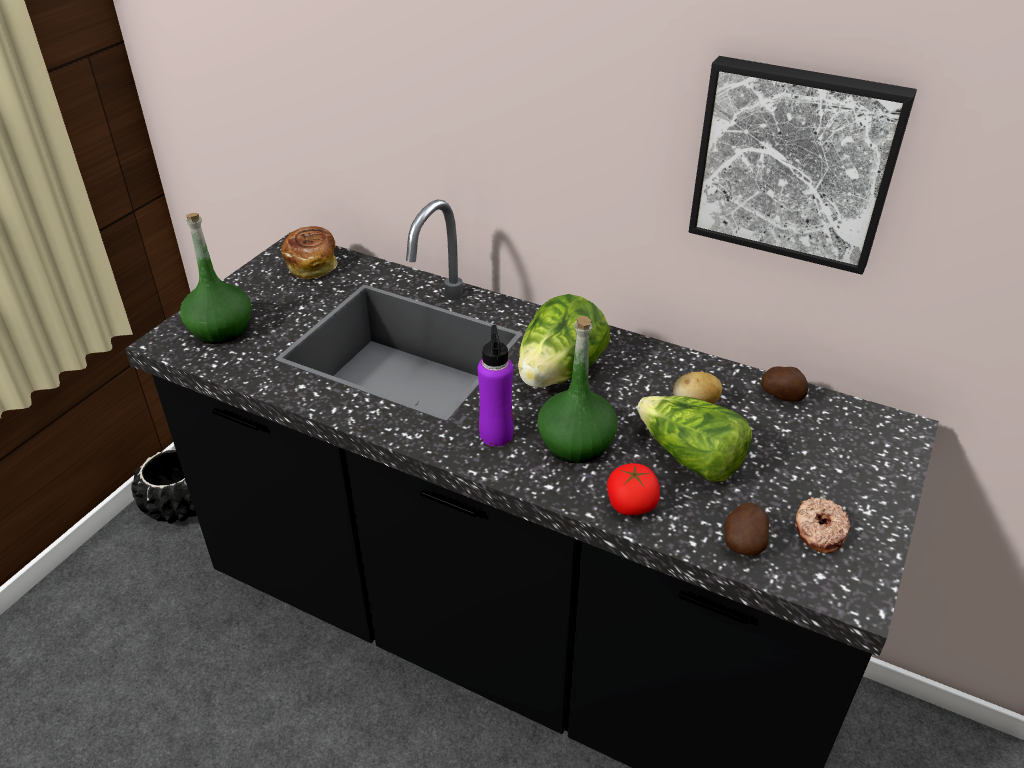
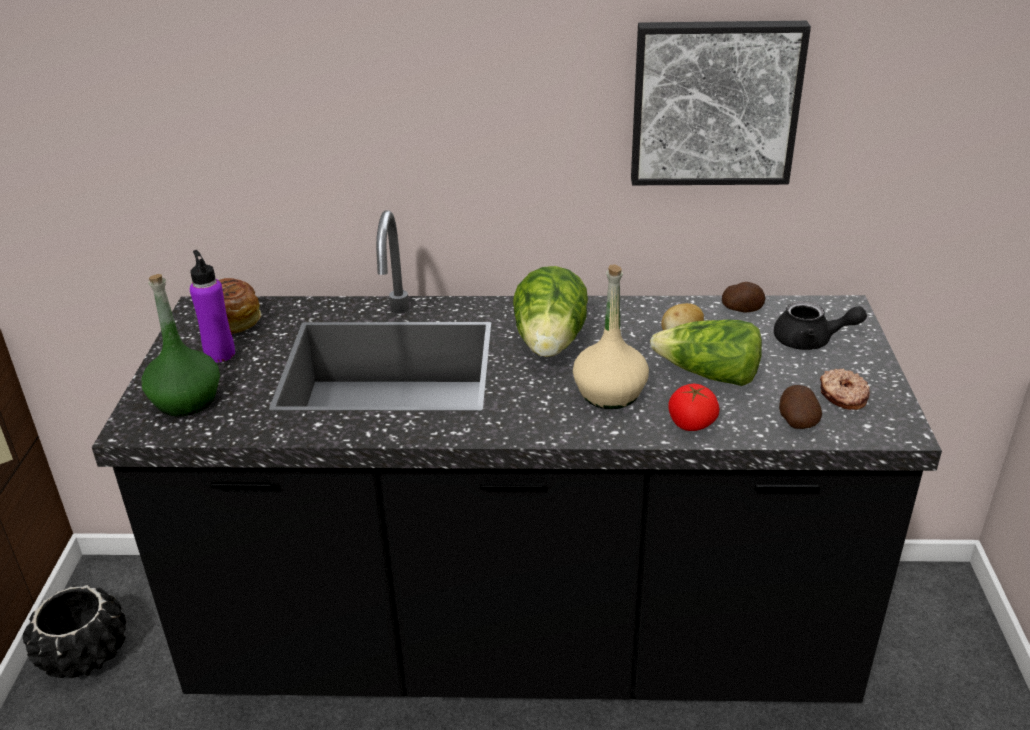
camera: 25 degrees left, 5 degrees down
(496, 435) = (536, 407): purple bottle -> purple bottle (220, 354)
(576, 443) = (610, 393): green bottle -> beige bottle
(831, 455) = (810, 341): none -> black teapot

